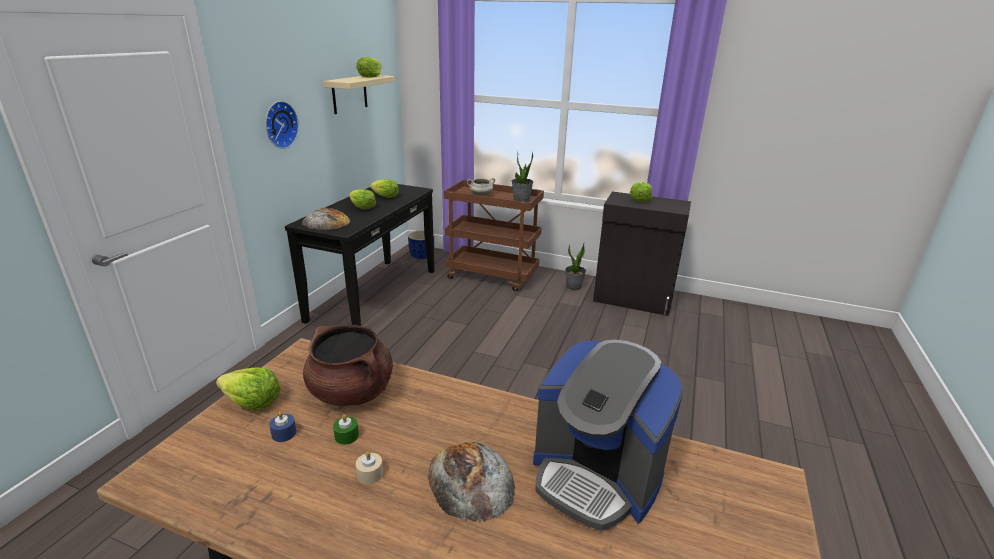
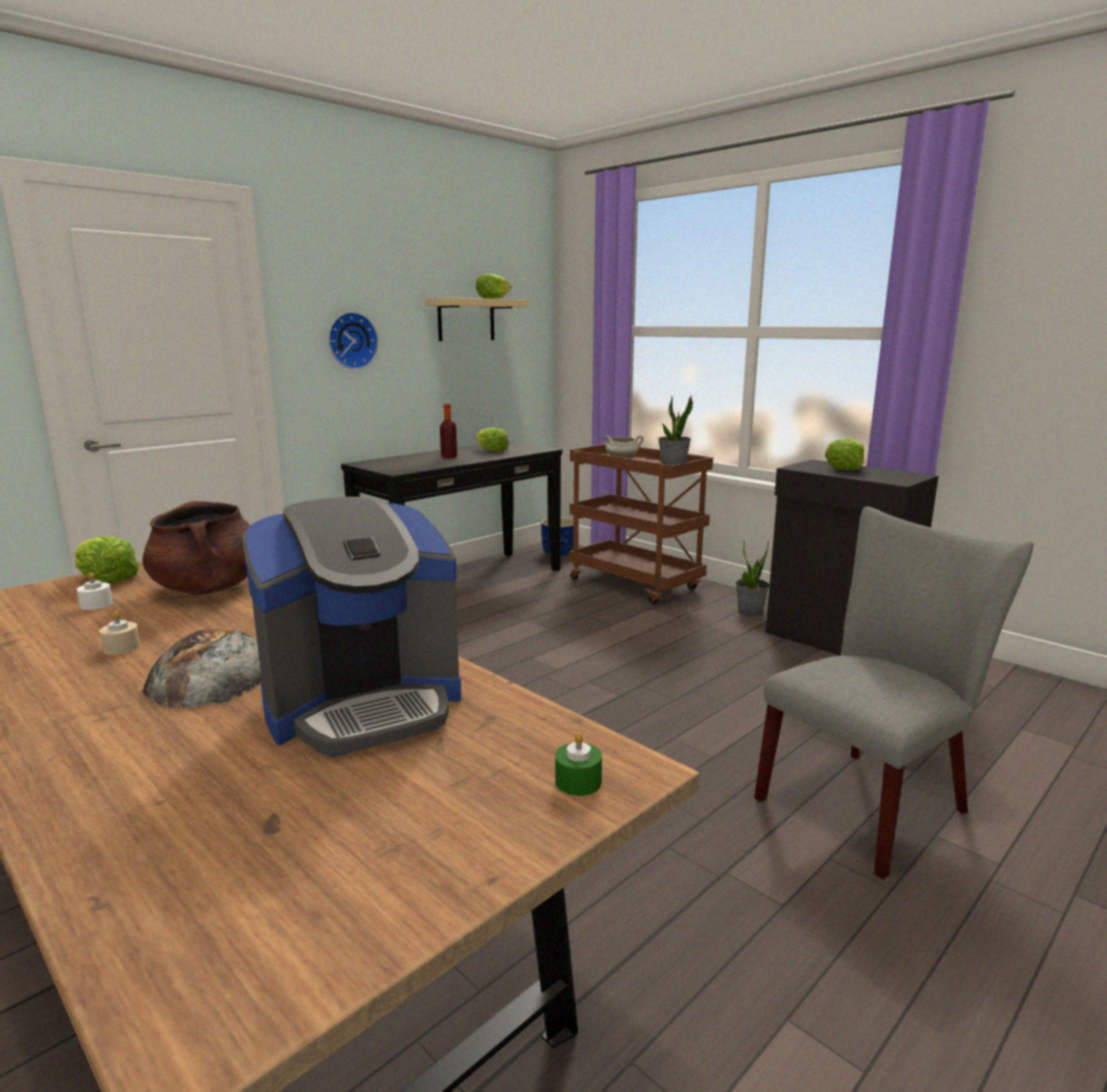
camera: 25 degrees right, 10 degrees down
(284, 433) = (96, 604): blue candle -> white candle
(326, 222) = (388, 464): bread -> none
(346, 436) = (148, 617): green candle -> green candle (578, 782)
(362, 207) = (449, 457): lettuce -> bottle
(596, 476) = (363, 704): coffee machine -> coffee machine turned 90 degrees counterclockwise
(719, 407) = (870, 801): none -> grey chair

